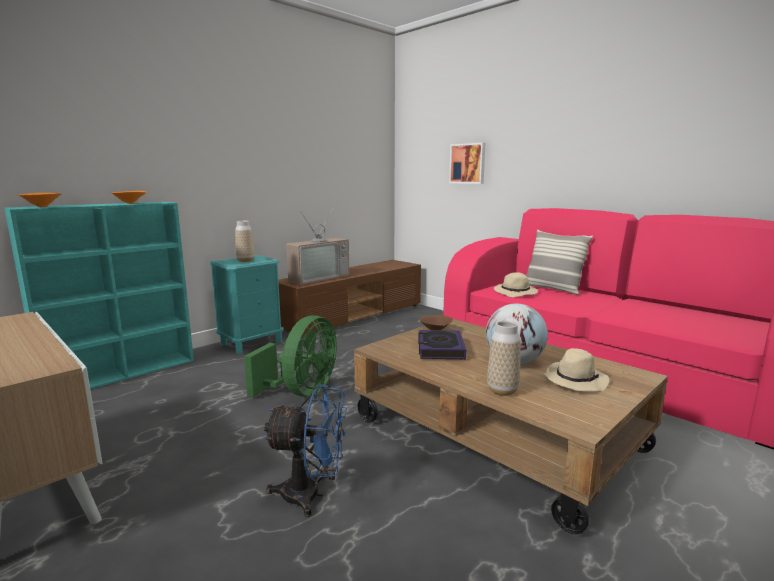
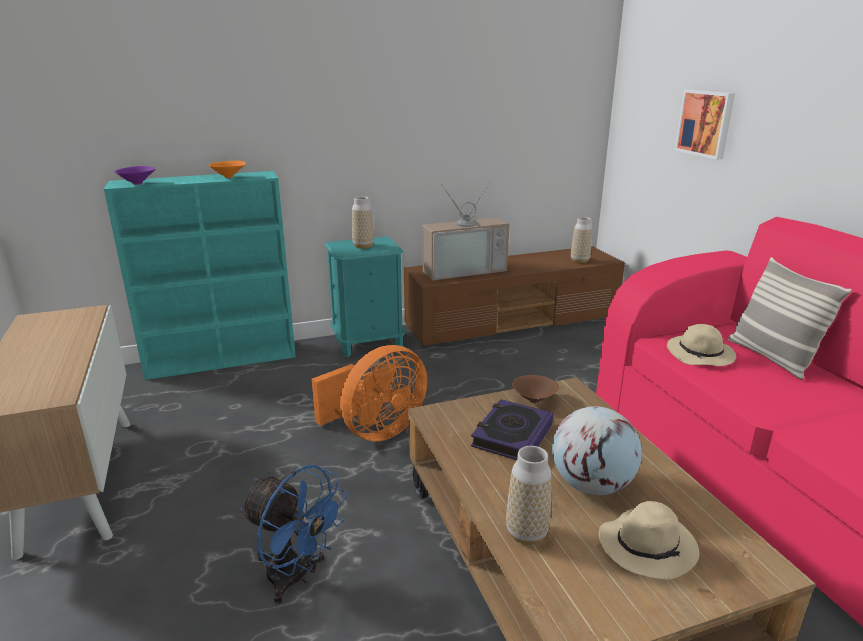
camera: 25 degrees right, 10 degrees up
(43, 207) = (138, 183): orange bowl -> purple bowl
(301, 392) = (376, 431): green fan -> orange fan
(392, 266) = (579, 261): none -> vase

